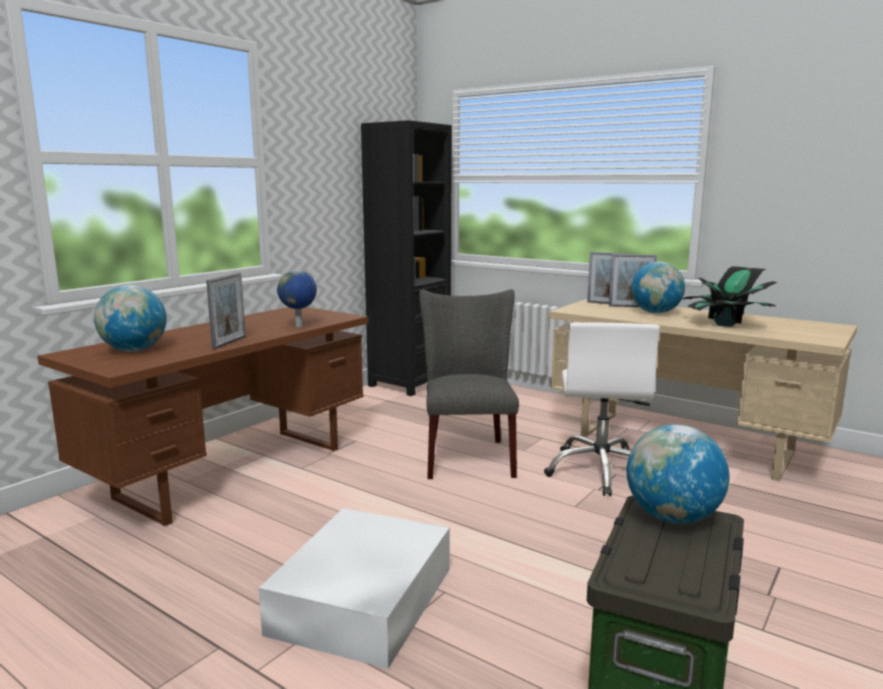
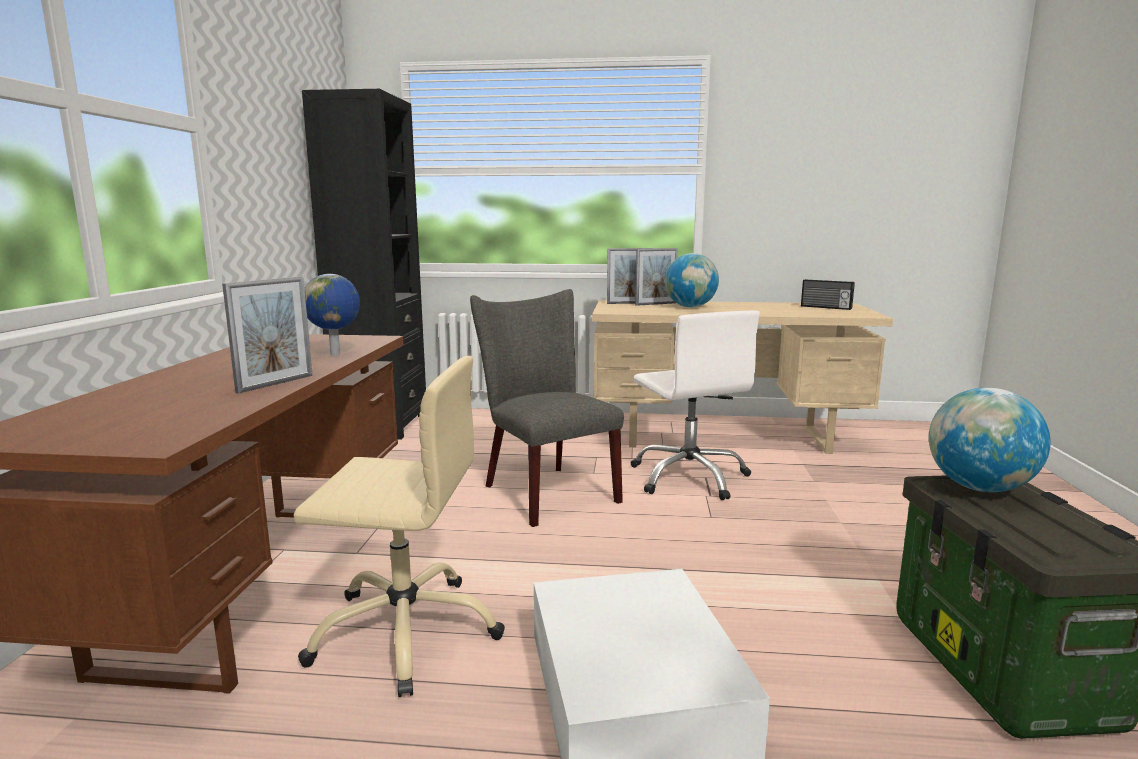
camera: 30 degrees left, 0 degrees up
(134, 350) = (125, 413): globe -> none
(229, 342) = (276, 384): picture frame -> picture frame turned 45 degrees clockwise
(277, 522) = (406, 631): none -> beige office chair
(726, 325) = (770, 311): potted plant -> none
(801, 327) = (825, 307): none -> radio

